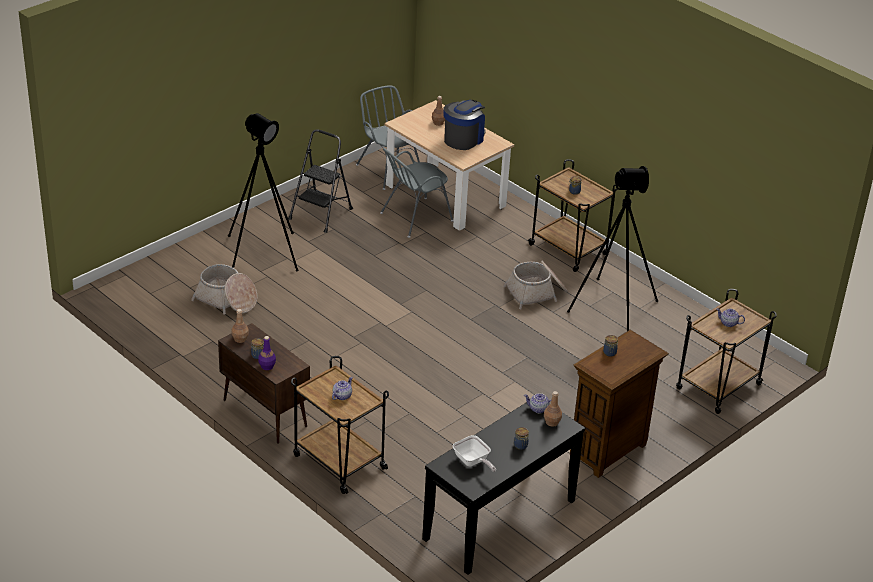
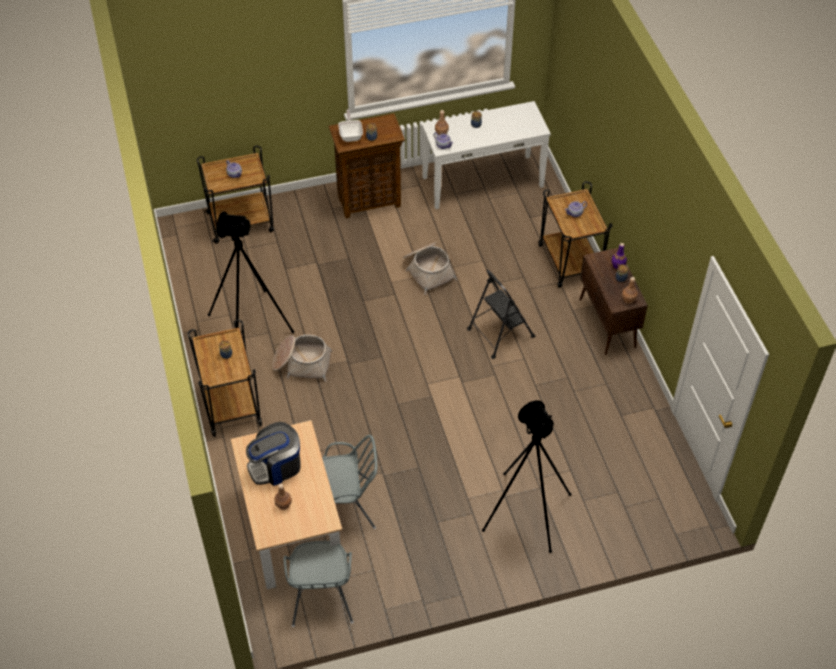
camera: 150 degrees left, 15 degrees up
(226, 300) = (589, 461): basket -> basket (428, 271)
(322, 212) = (435, 552): black step ladder -> black step ladder (499, 333)
(473, 462) = (516, 124): frying pan -> frying pan (351, 135)
(500, 520) = (482, 181): black console table -> white console table

